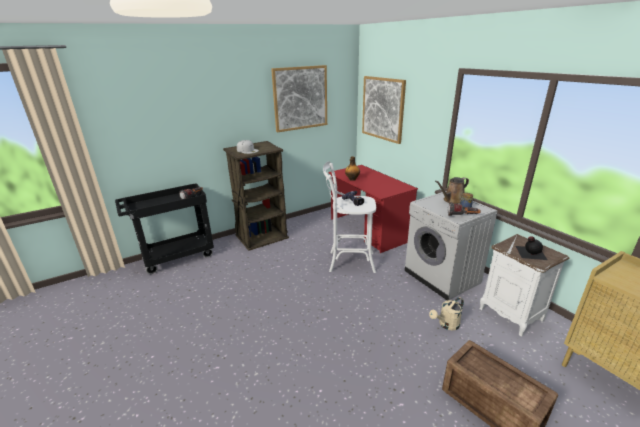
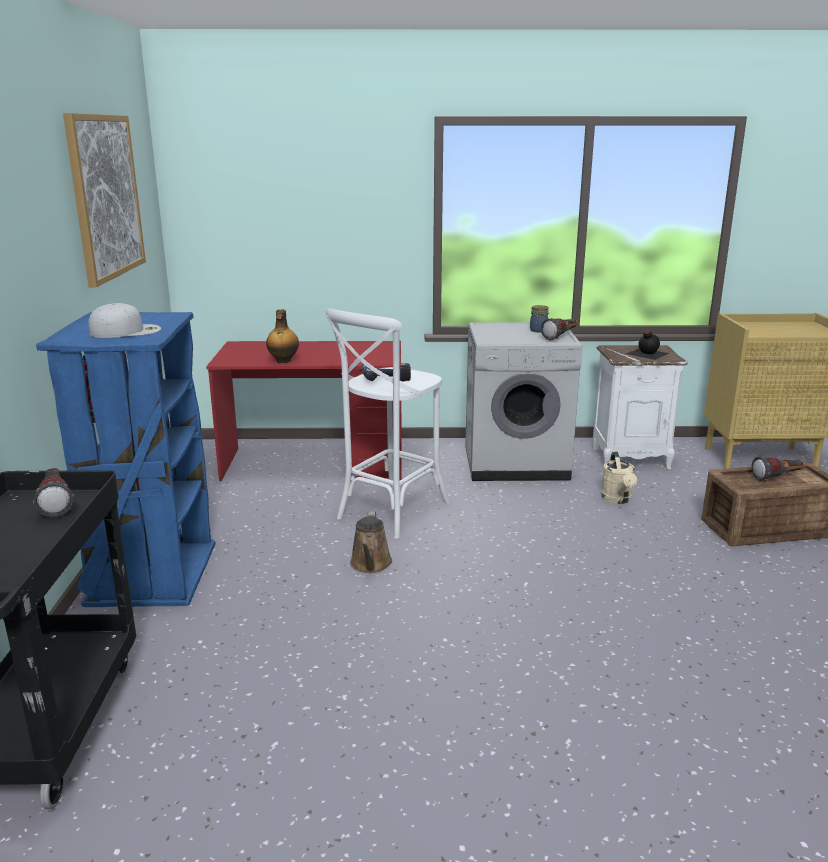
camera: 60 degrees left, 5 degrees down
(262, 236) = (154, 572): brown bookcase -> blue bookcase
(383, 108) = (253, 210): picture -> none
(452, 200) = (507, 328): brown watering can -> brown watering can (370, 565)
(504, 378) = (778, 478): none -> flashlight

